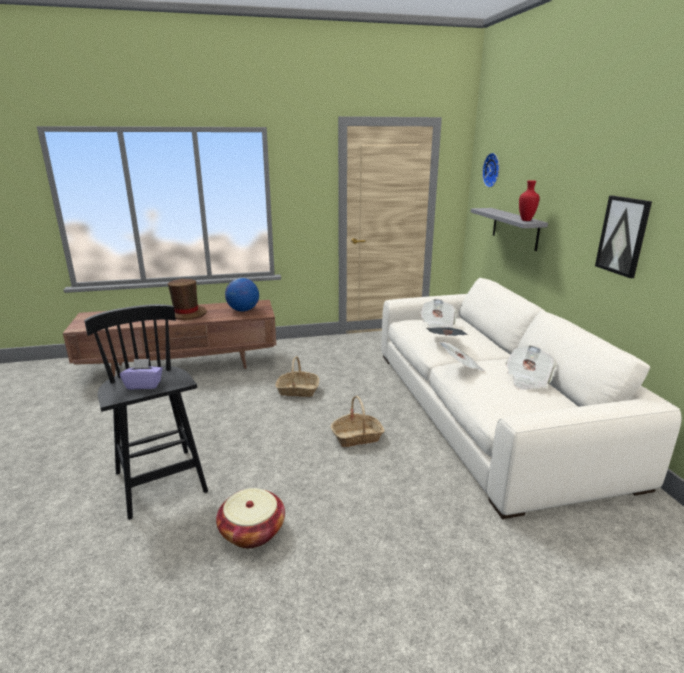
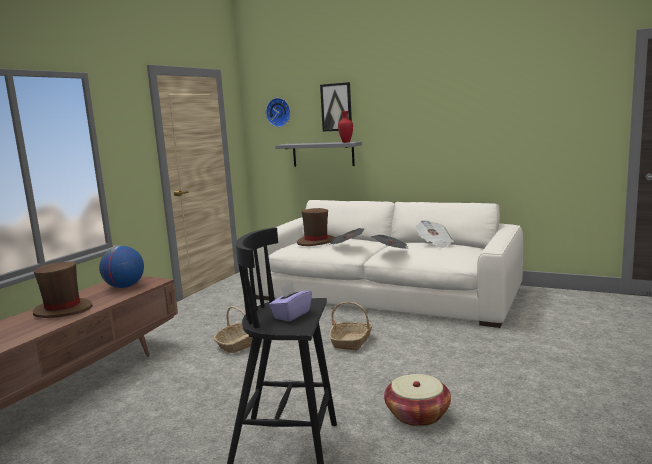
camera: 50 degrees left, 10 degrees down
(437, 325) = (316, 242): newspaper -> brown hat
(623, 236) = (438, 134): picture -> picture (336, 107)

